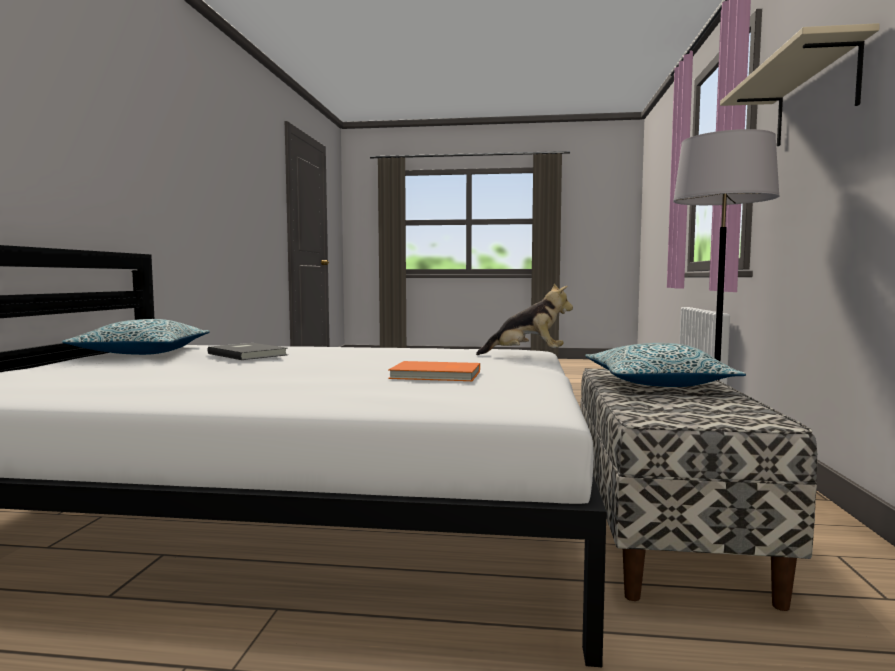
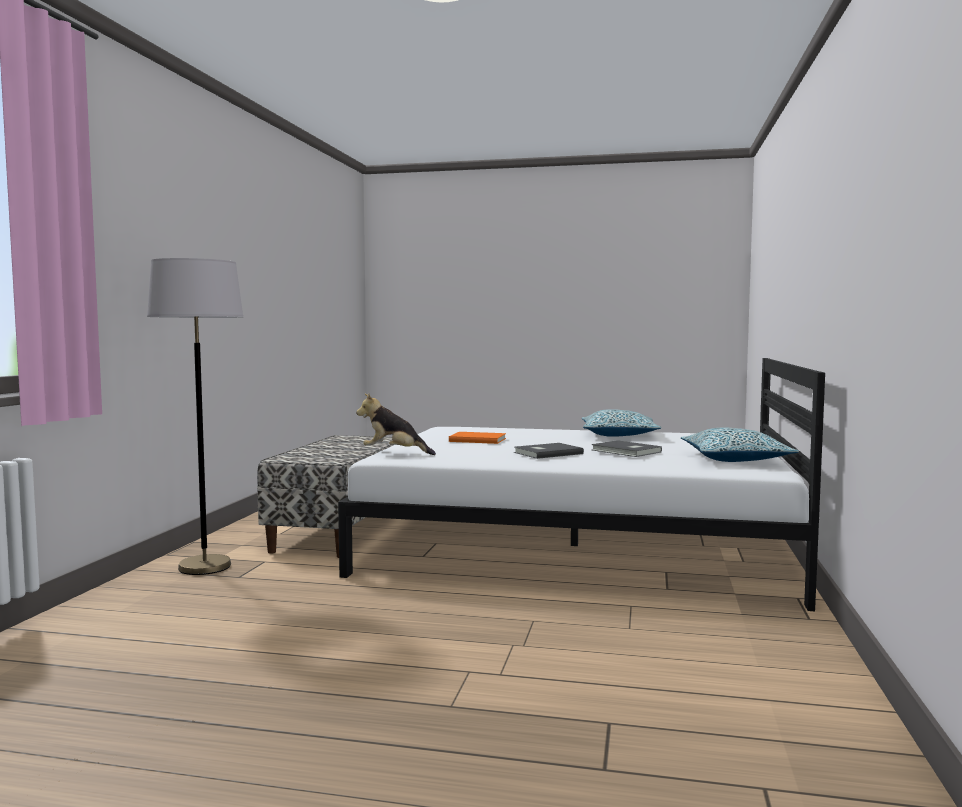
camera: 175 degrees left, 0 degrees up
(345, 355) = (546, 453): none -> grey book
(656, 384) = (331, 452): pillow -> pillow (619, 435)
(815, 98) = (145, 235): beige shelf -> none

